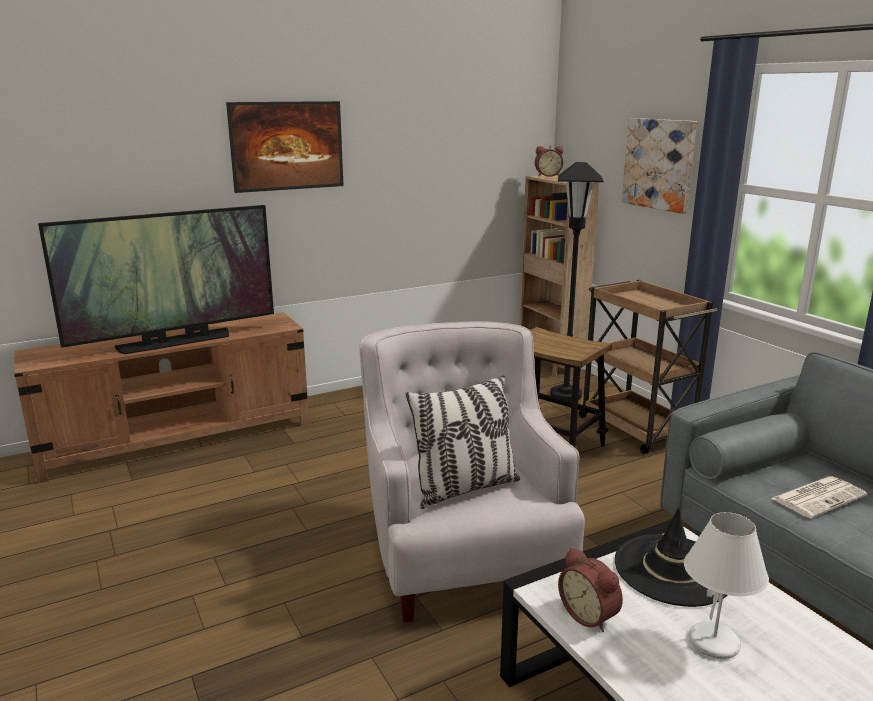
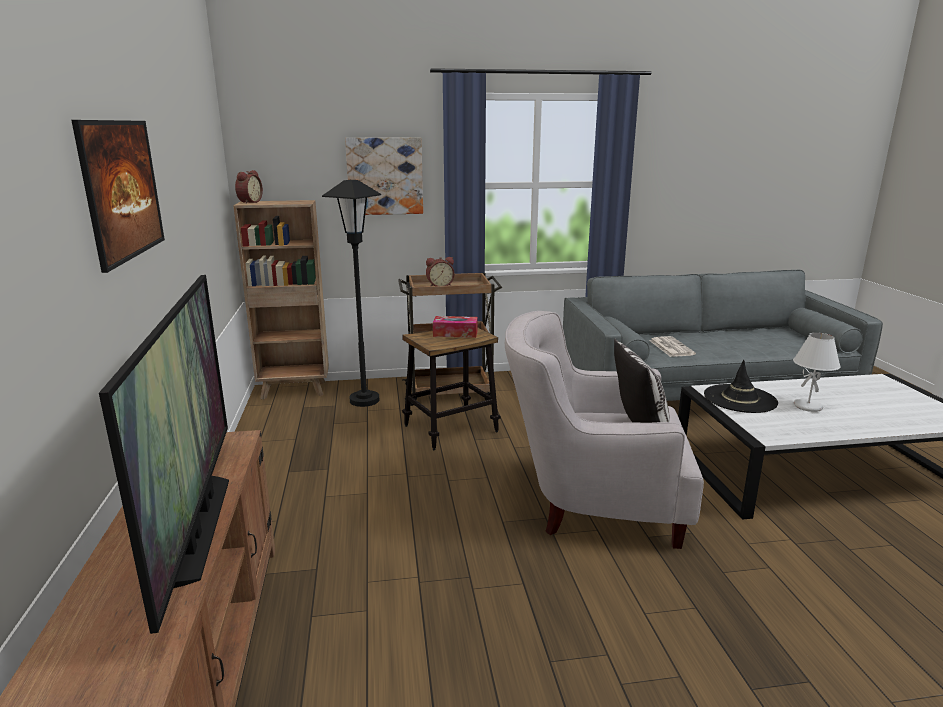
camera: 70 degrees left, 0 degrees up
(567, 343) = (455, 333): none -> tissue box
(590, 615) = (789, 429): alarm clock -> alarm clock (439, 286)

